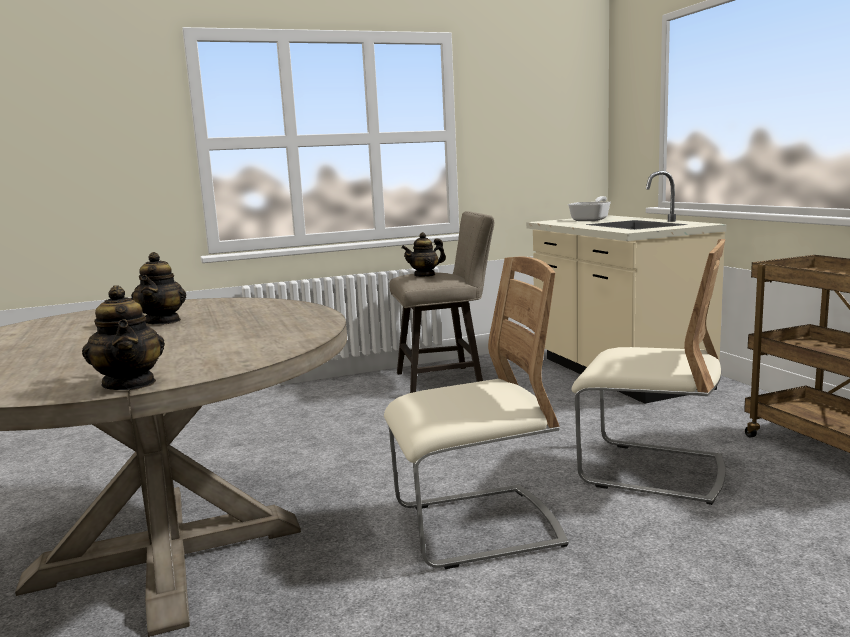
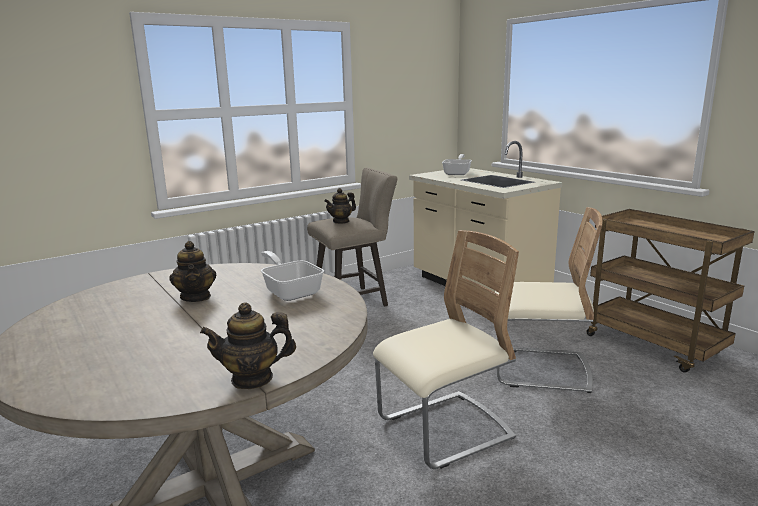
camera: 15 degrees left, 5 degrees up
(130, 384) = (252, 378): teapot -> teapot turned 120 degrees clockwise
(270, 319) = (291, 291): none -> frying pan

